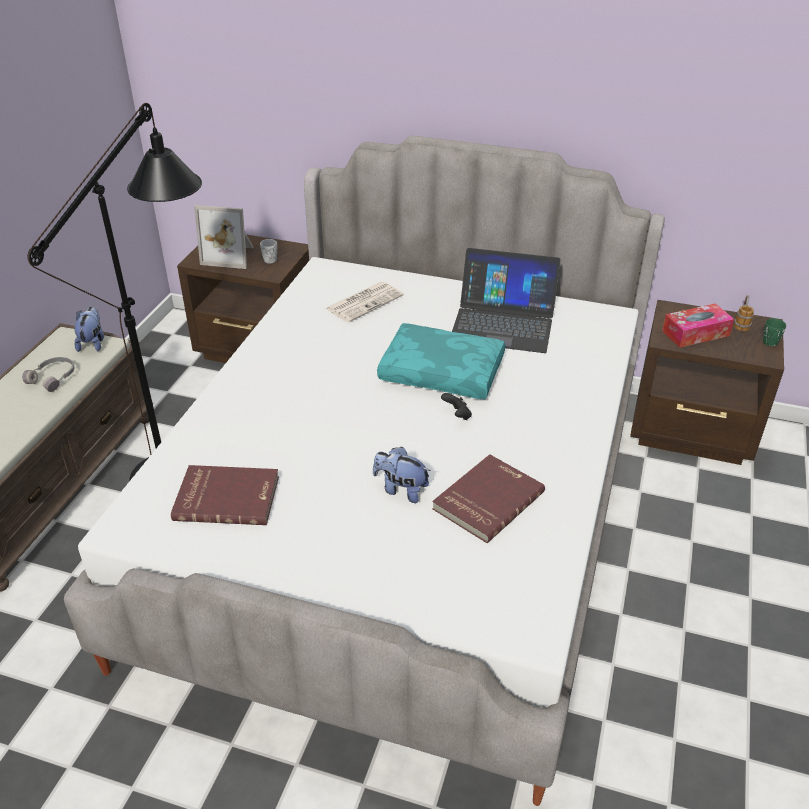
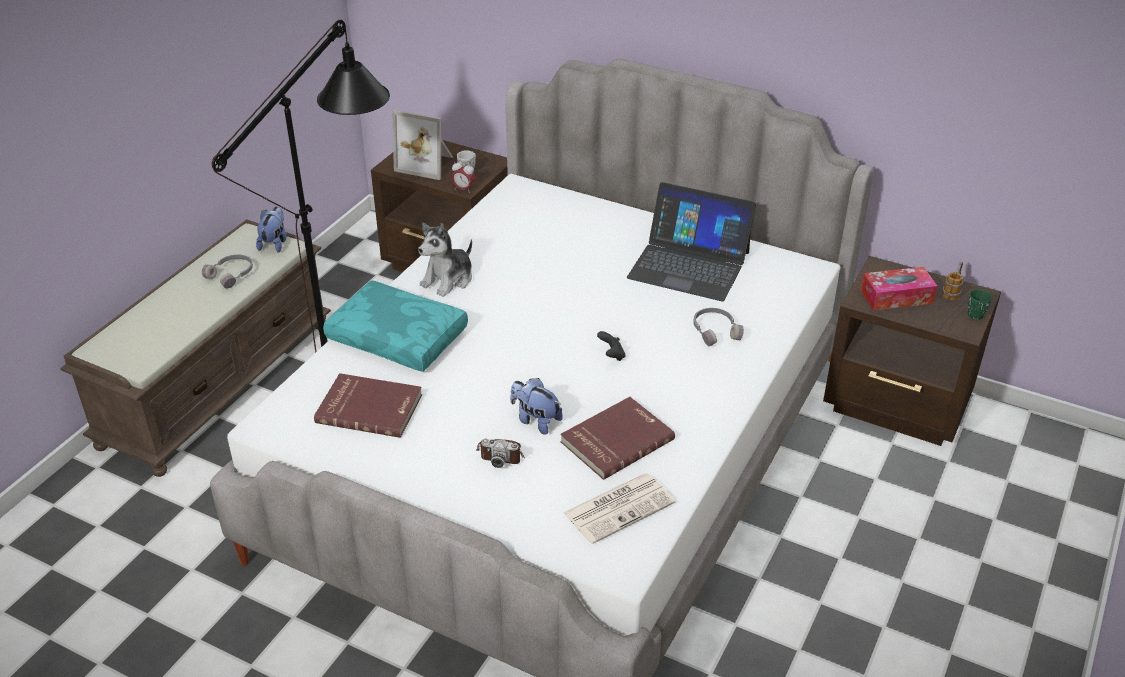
camera: 10 degrees right, 0 degrees up
(271, 275) = (463, 189): none -> alarm clock
(278, 360) = (448, 280): none -> plush toy
(365, 302) = (551, 228): newspaper -> newspaper (619, 507)
(375, 529) = (501, 454): none -> camera
(443, 372) = (610, 309): turquoise pillow -> turquoise pillow (399, 337)
(548, 381) = (715, 331): none -> grey headphones

